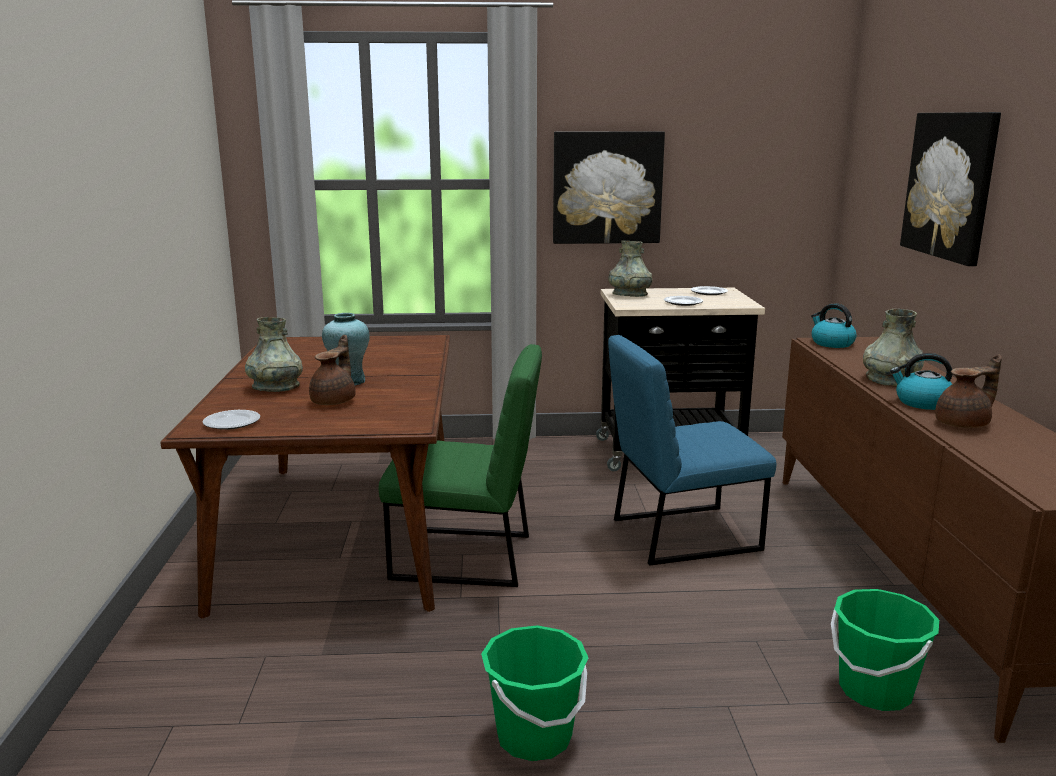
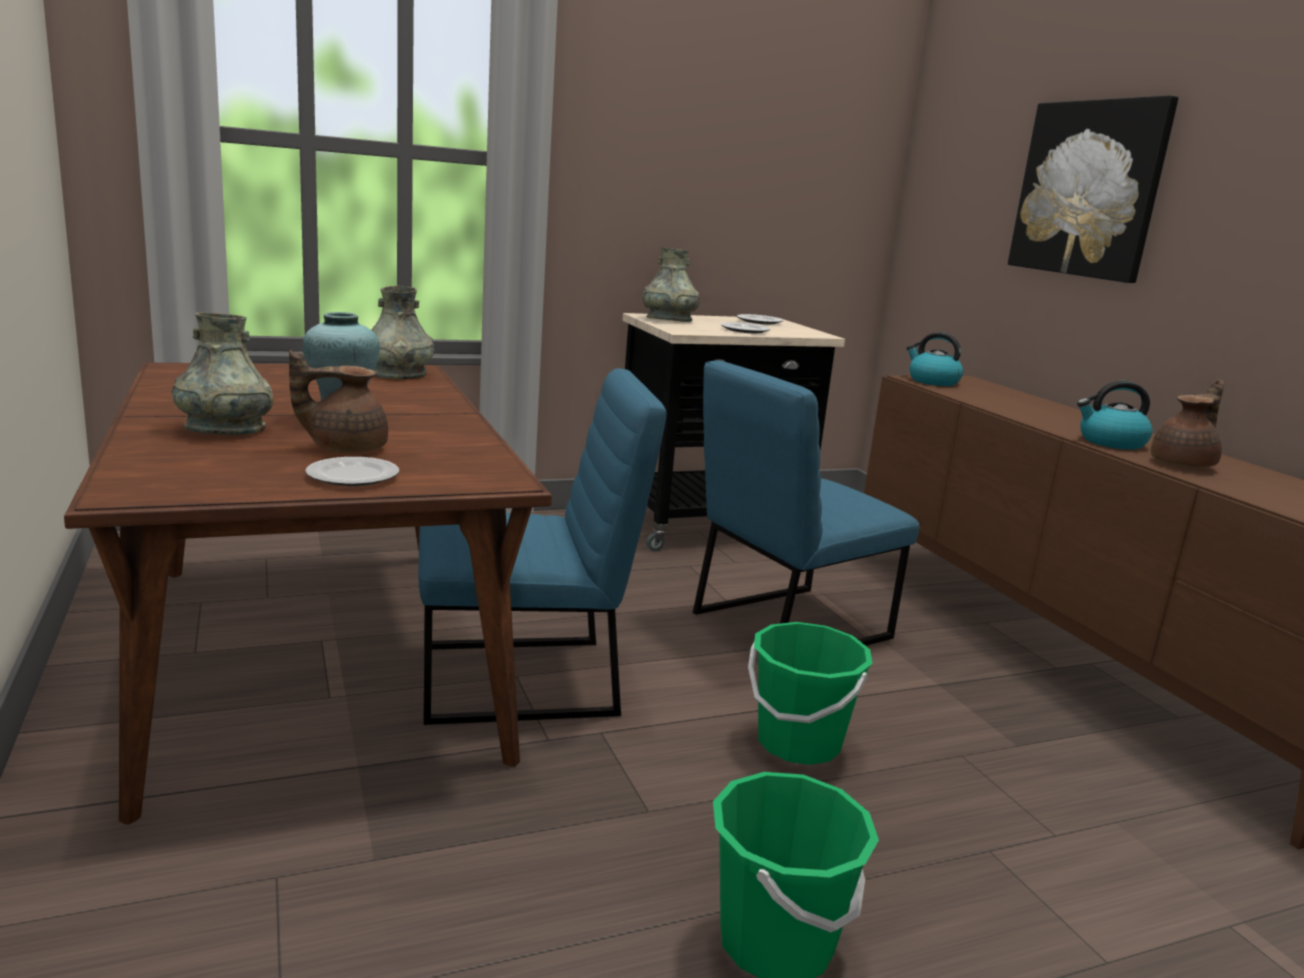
camera: 20 degrees left, 0 degrees up
(232, 422) = (188, 481): plate -> plate (353, 476)
(335, 401) = (345, 448): brown teapot -> brown teapot turned 105 degrees counterclockwise
(466, 557) = (525, 680): green chair -> blue chair
(607, 188) = (635, 178): picture -> none
(874, 690) = (1132, 802): green bucket -> green bucket (798, 743)
(890, 379) = (1043, 418): grey vase -> grey vase (398, 373)

